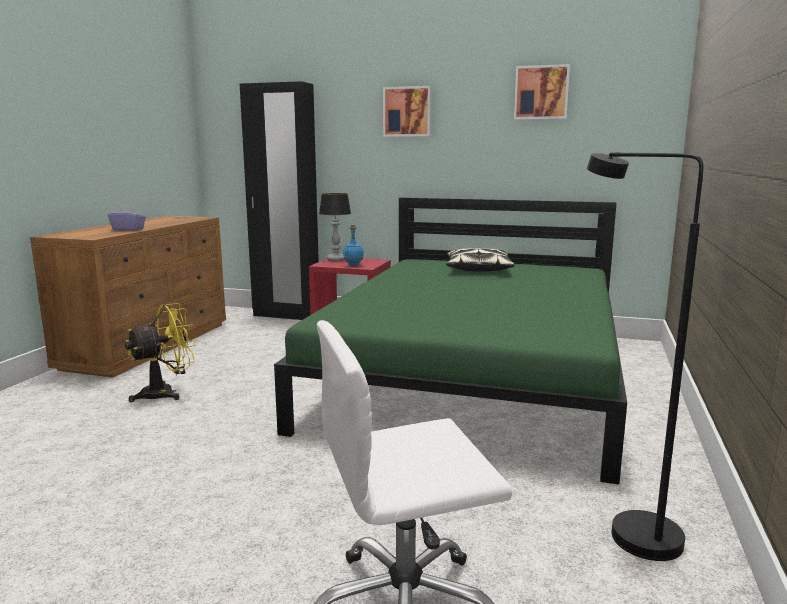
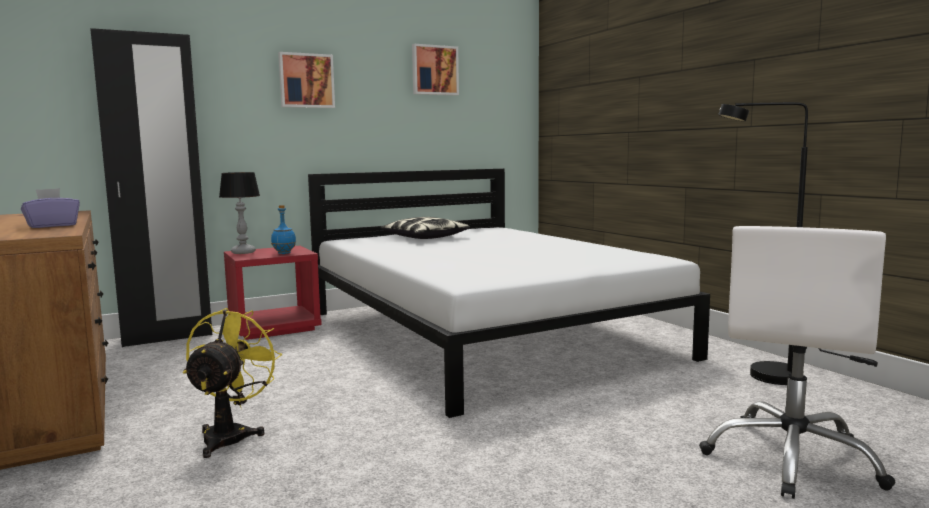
camera: 45 degrees left, 5 degrees down
(475, 377) = (485, 333): green bed -> white bed

